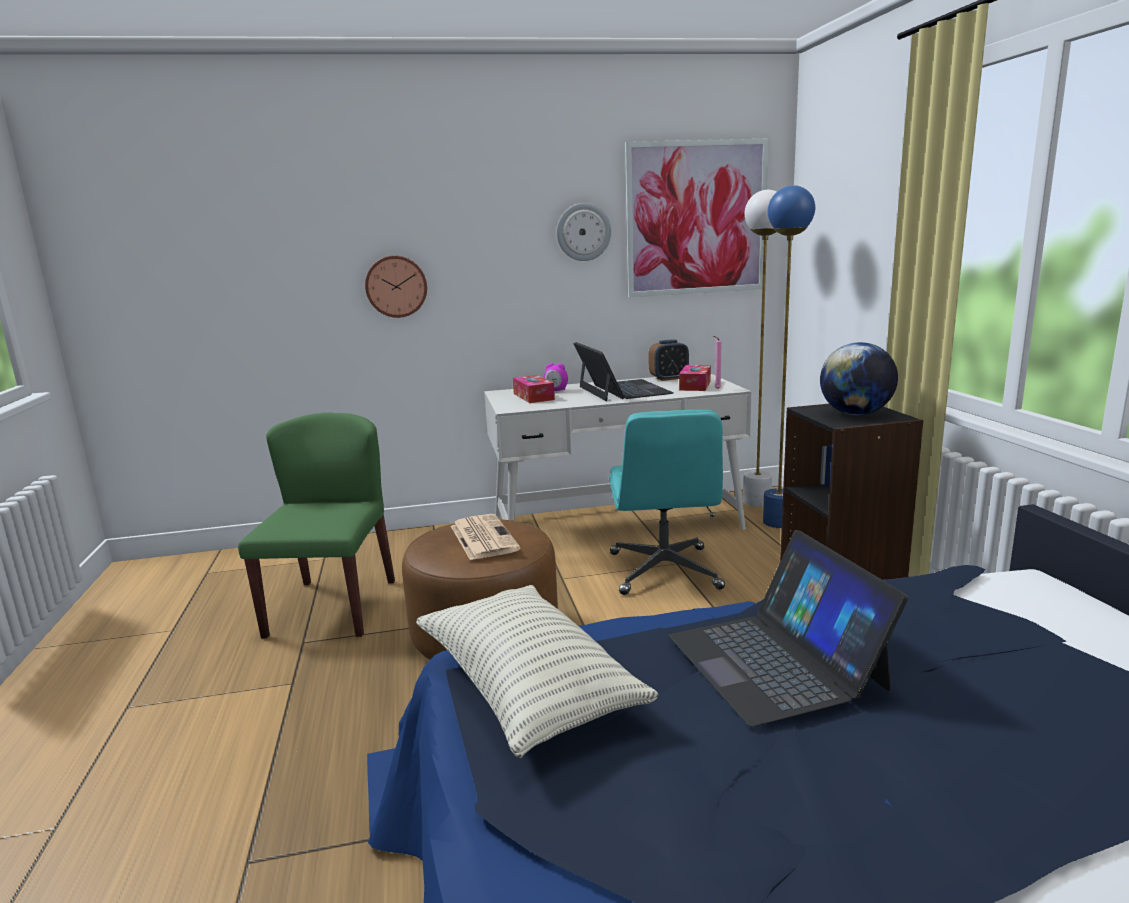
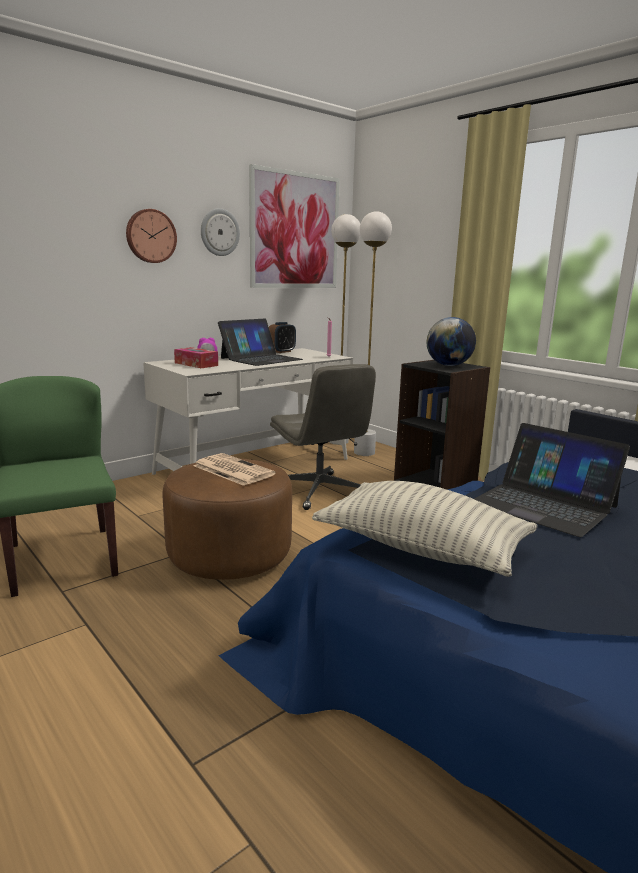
camera: 30 degrees left, 0 degrees up
(396, 286) = (65, 264): wall clock -> wall clock (150, 236)
(622, 390) = (261, 359): laptop -> laptop turned 90 degrees clockwise
(664, 571) = (320, 491): turquoise office chair -> grey office chair
(695, 385) = (309, 355): tissue box -> none
(778, 522) = (364, 453): blue floor lamp -> white floor lamp

